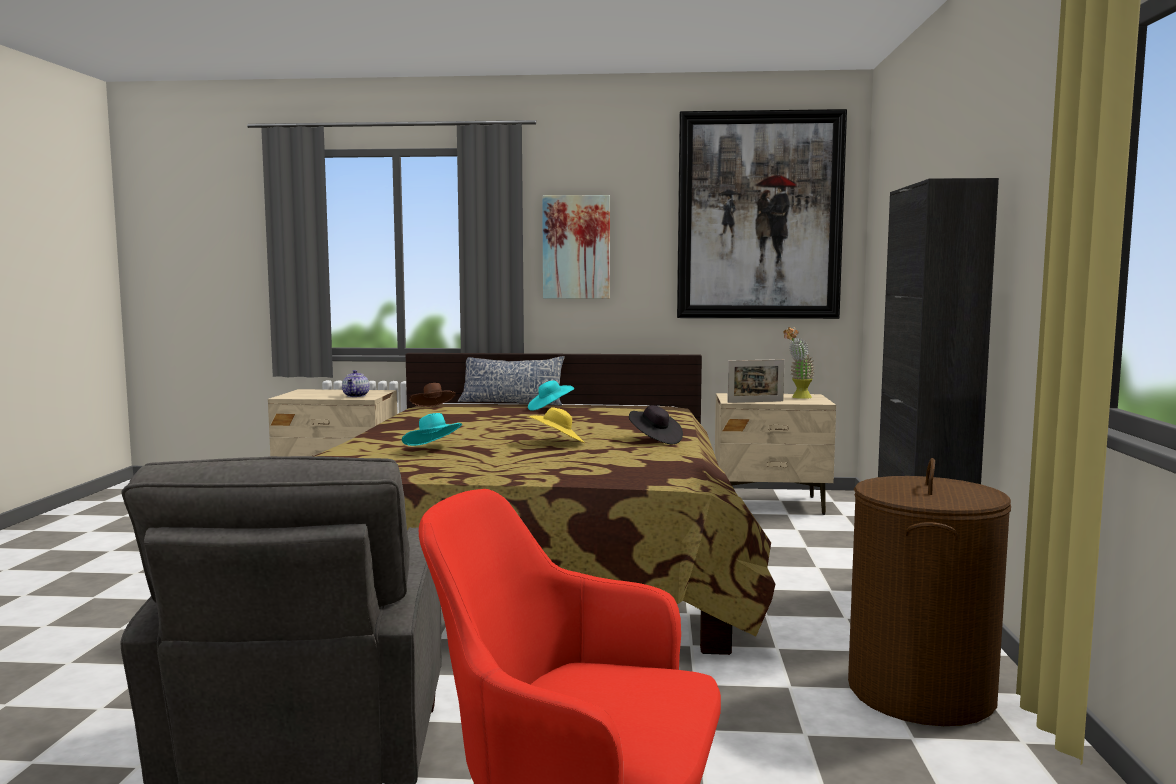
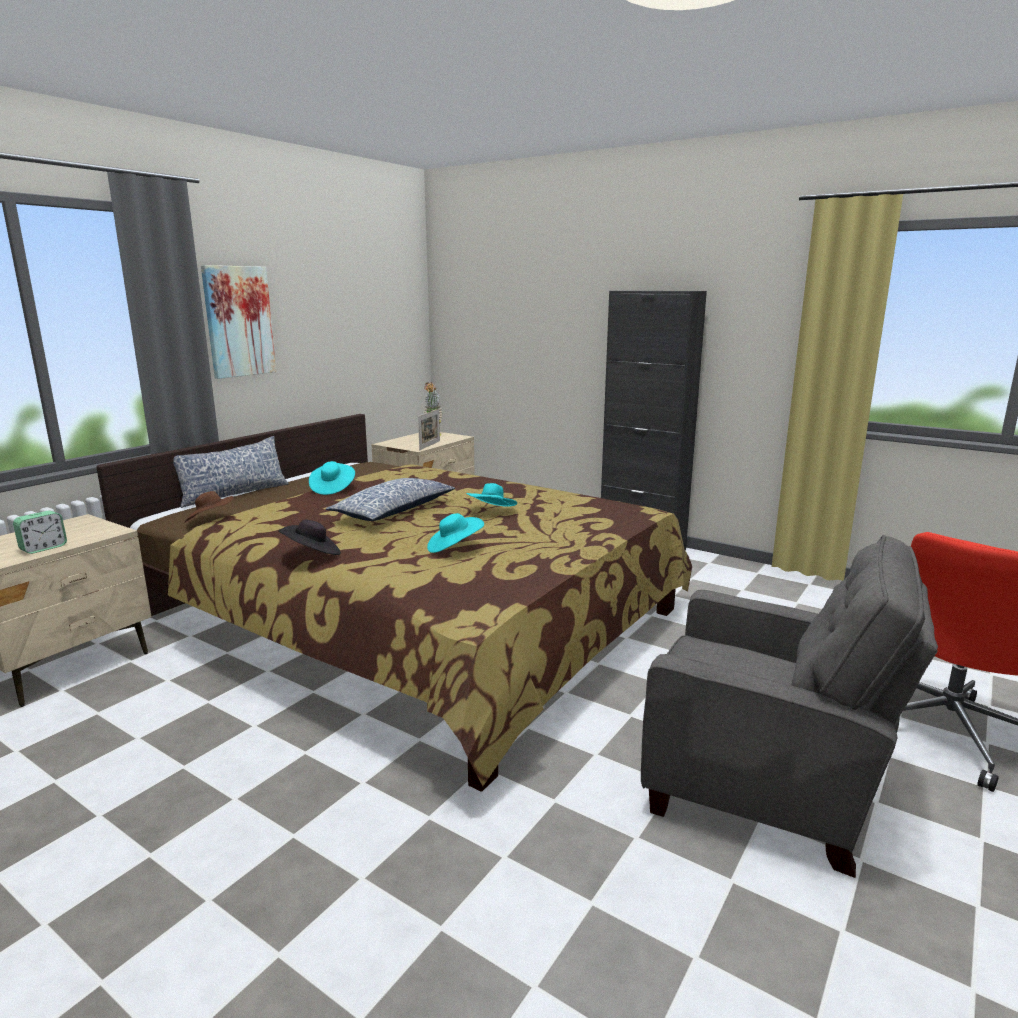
camera: 60 degrees left, 10 degrees up
(319, 396) = (43, 548): none -> alarm clock
(356, 396) = (87, 533): teapot -> none
(511, 426) = (395, 511): none -> pillow
(557, 443) = (492, 512): yellow hat -> turquoise hat
(654, 440) = (518, 490): black hat -> black hat (312, 554)
(759, 216) = (370, 288): picture -> none
(920, 692) = (750, 584): brown laundry basket -> none

